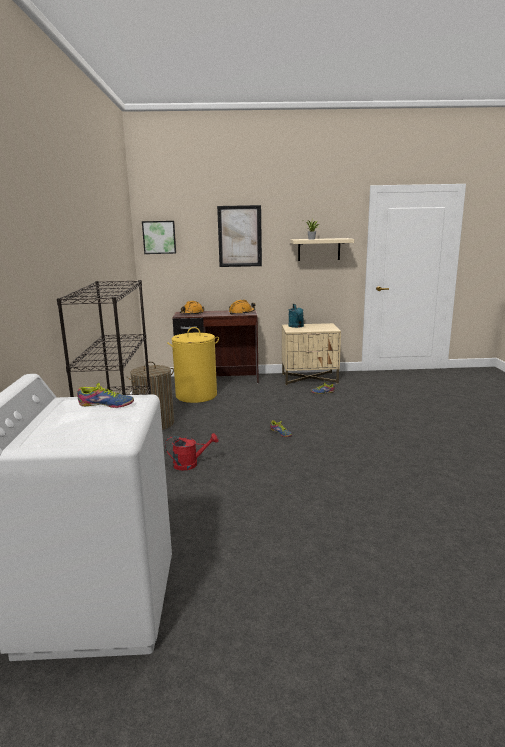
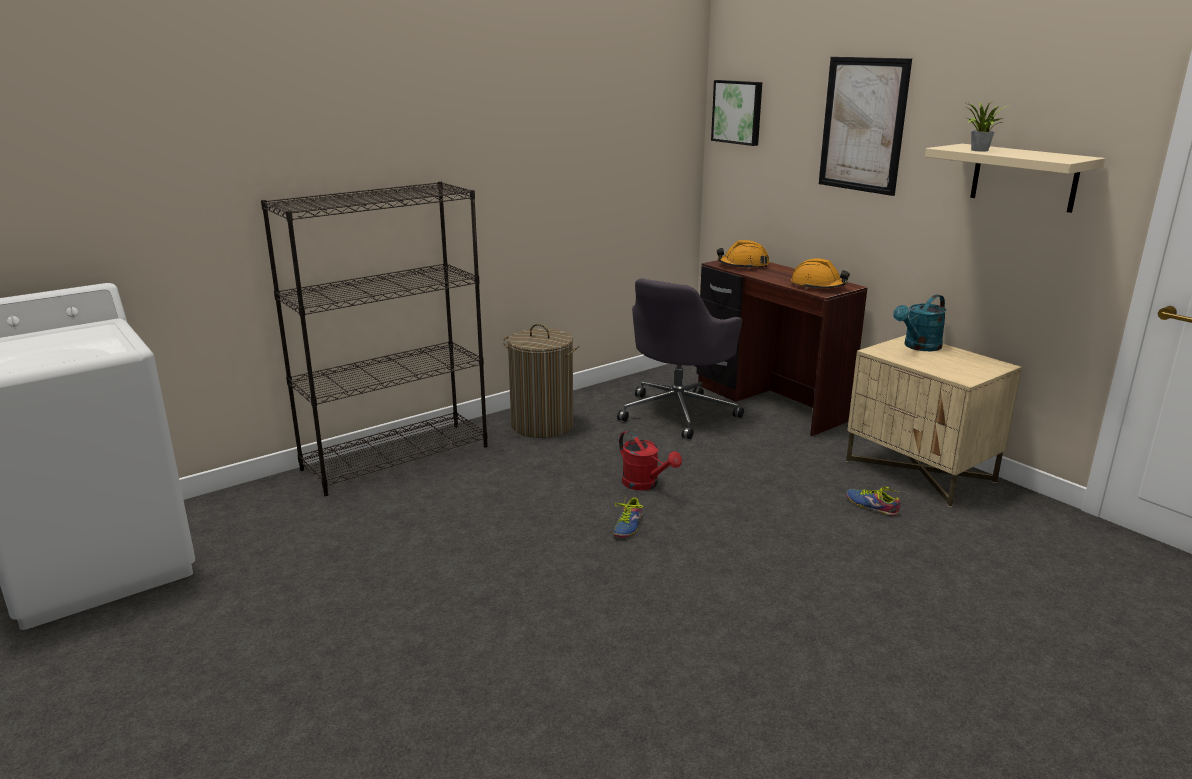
camera: 55 degrees right, 5 degrees up
(106, 405) = (91, 342): shoe -> none
(190, 464) = (444, 495): red watering can -> red watering can (645, 484)
(196, 396) = (679, 412): yellow laundry basket -> grey office chair

